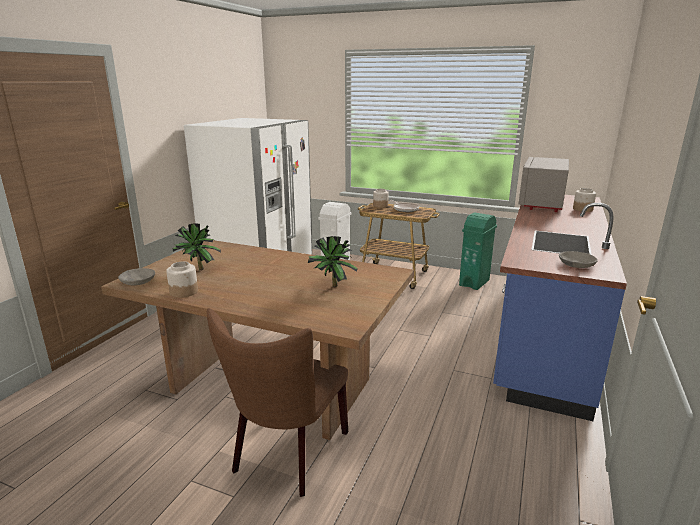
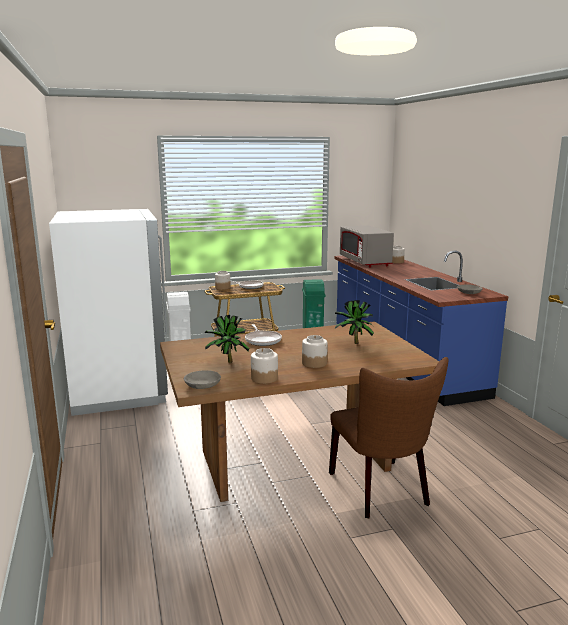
camera: 40 degrees left, 5 degrees down
(251, 292) = (314, 363): none -> jar
(270, 259) = (262, 340): none -> frying pan

